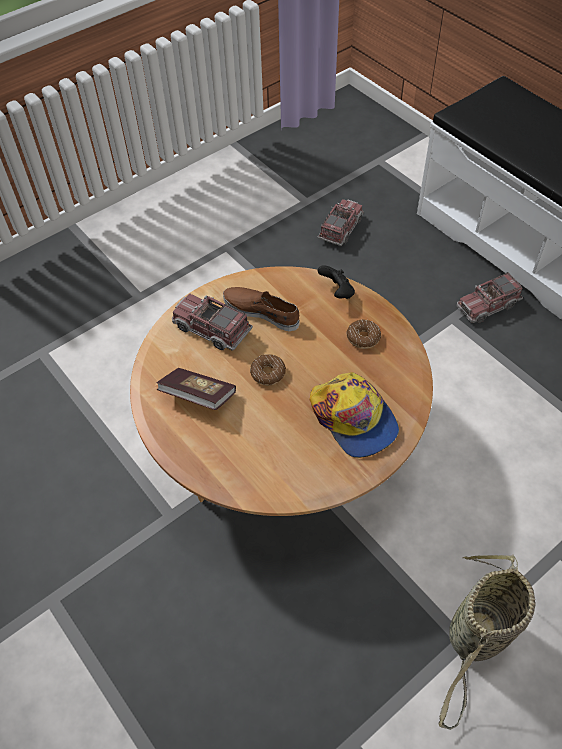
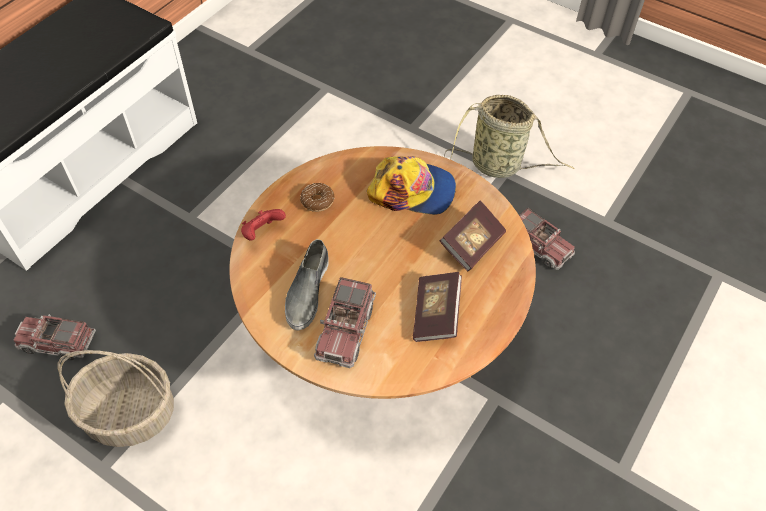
camera: 110 degrees left, 0 degrees up
(261, 311) = (307, 291): brown shoe -> grey shoe
(263, 263) = (129, 414): none -> basket
(265, 451) = (472, 244): none -> book
(268, 373) = (386, 264): donut -> none
(337, 292) = (262, 232): black game controller -> red game controller
(354, 419) = (412, 191): cap -> cap turned 60 degrees clockwise
(487, 305) = (167, 192): toy truck -> toy truck (539, 246)

